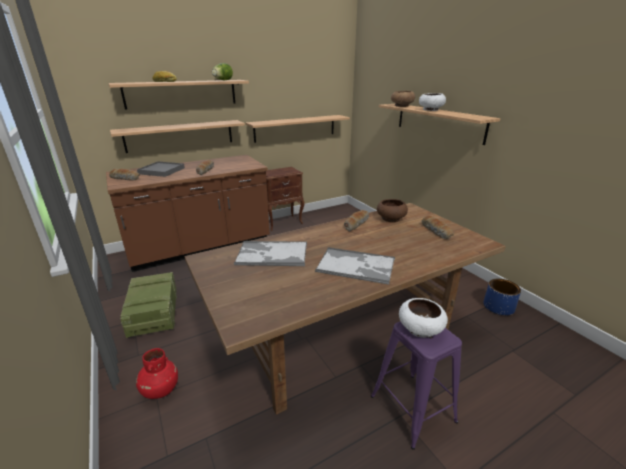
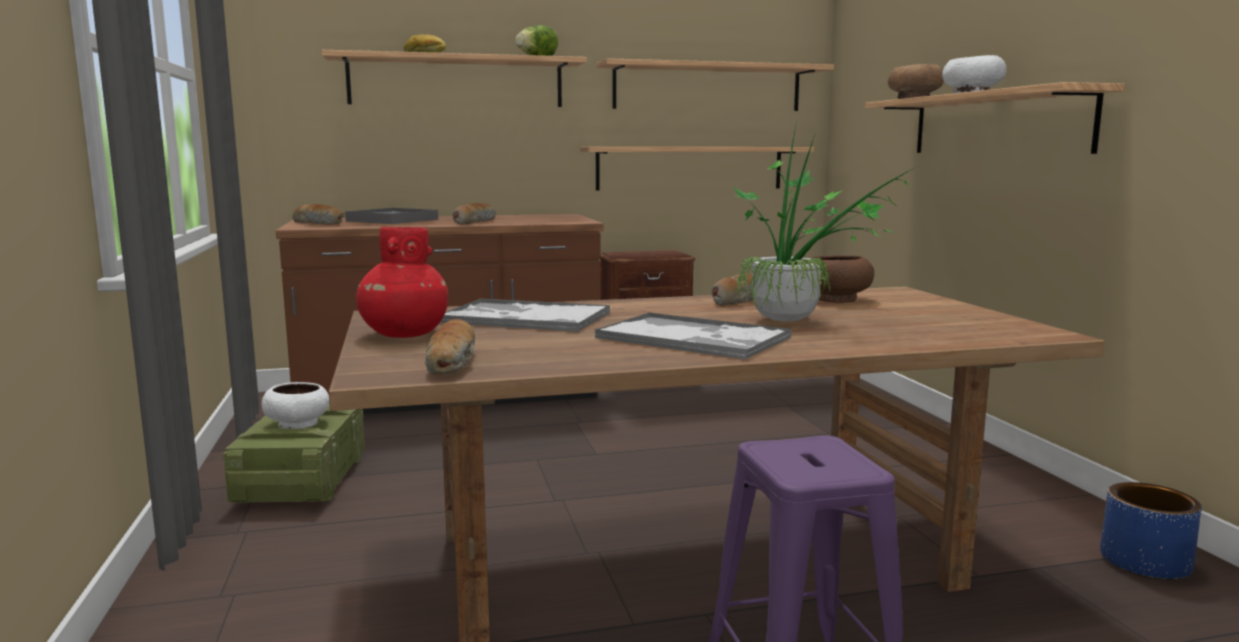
camera: 15 degrees right, 15 degrees down
(160, 390) = (247, 587): red vase -> red vase (404, 334)
(180, 135) = (444, 163): shelf -> shelf (707, 88)
(388, 243) = (799, 321): none -> potted plant
(420, 328) = (800, 452): white bowl -> white bowl (298, 424)
(437, 231) = (935, 316): bread -> bread (453, 362)

